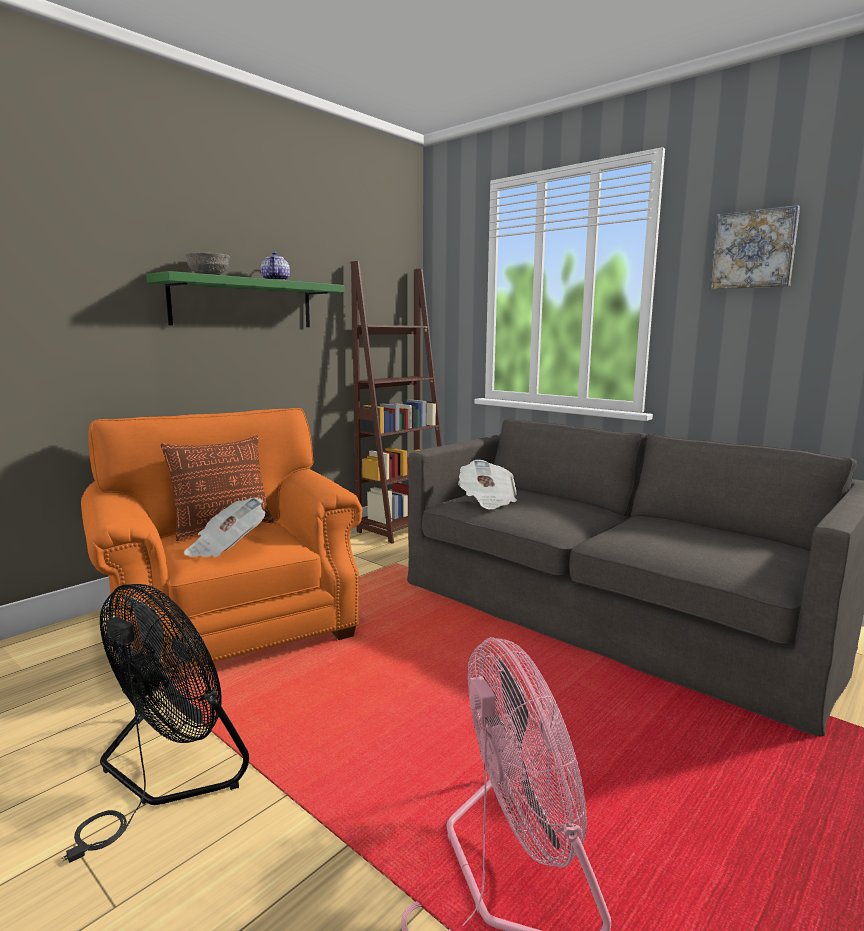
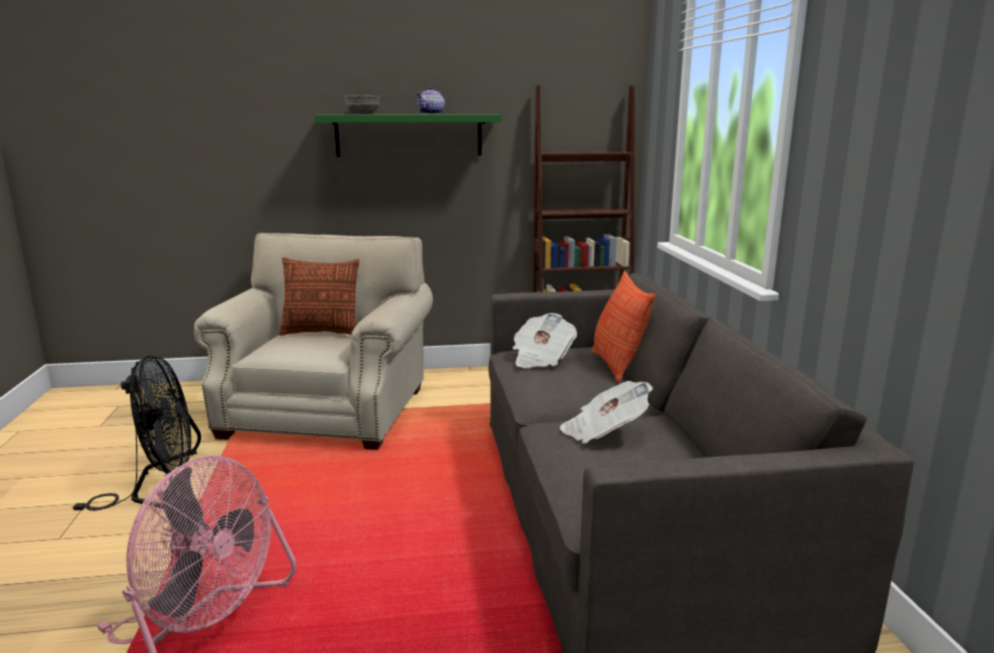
camera: 40 degrees right, 5 degrees up
(226, 548) = (292, 348): newspaper -> newspaper (604, 432)
(229, 620) = (329, 409): orange armchair -> beige armchair
(544, 494) = (617, 366): none -> orange pillow
(754, 250) = (874, 77): picture -> none

